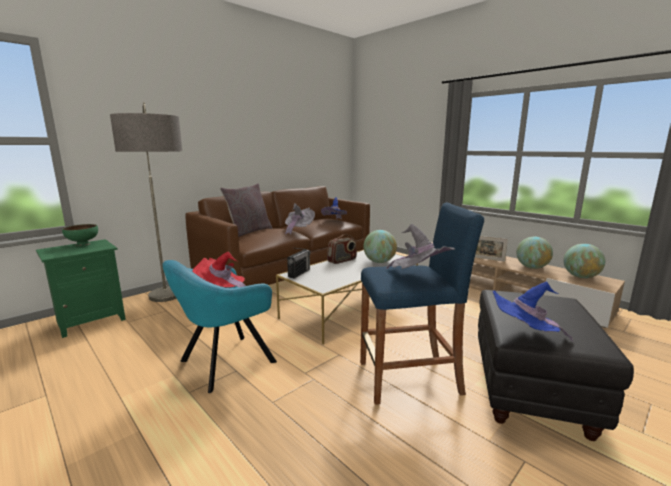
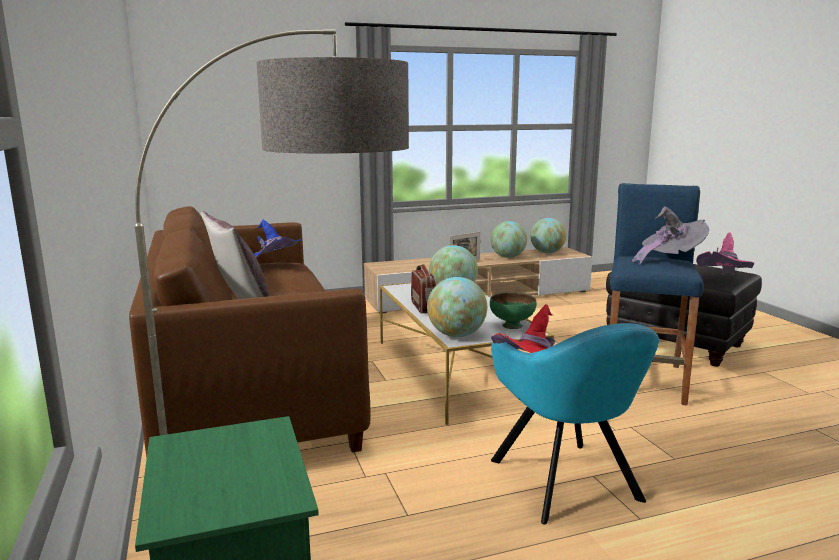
camera: 65 degrees left, 0 degrees up
(83, 244) = (183, 463): green bowl -> green bowl (512, 325)
(298, 230) = (299, 288): grey hat -> none
(299, 273) = (456, 335): radio -> globe
(523, 336) = (722, 282): blue hat -> pink hat

